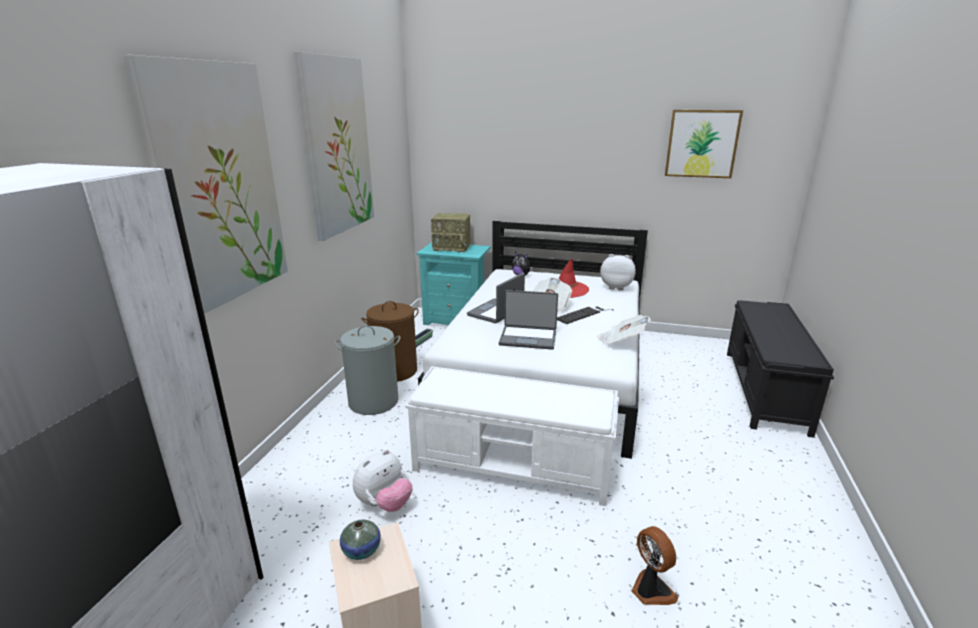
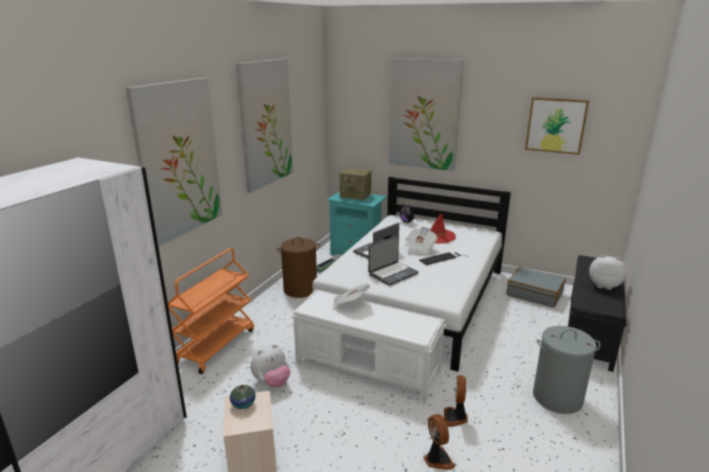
camera: 10 degrees right, 0 degrees up
(291, 459) = (216, 346): none -> orange cart
(374, 401) = (280, 311): grey laundry basket -> grey laundry basket (557, 397)
(528, 338) = (392, 274): laptop -> laptop turned 60 degrees counterclockwise
(536, 138) = (424, 114): none -> picture
(616, 287) = (479, 237): plush toy -> plush toy (603, 285)
(621, 341) = (462, 282): newspaper -> newspaper (350, 303)
(652, 523) = (455, 418): none -> fan
(684, 352) = (534, 294): none -> grey suitcase

